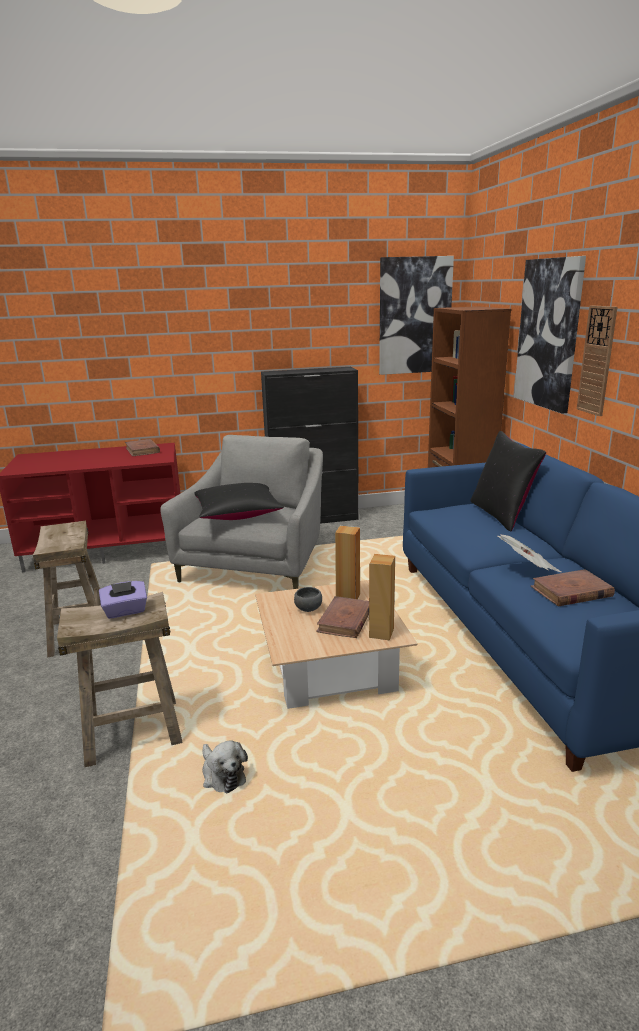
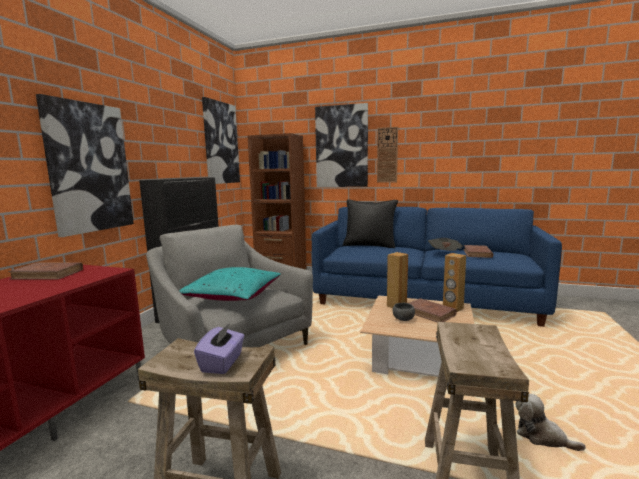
camera: 60 degrees left, 10 degrees down
(125, 611) = (471, 341): purple tissue box -> purple tissue box (222, 363)
(206, 360) = (89, 168): none -> picture
(222, 775) = (542, 437): plush toy -> plush toy turned 135 degrees counterclockwise
(238, 513) = (233, 296): black pillow -> turquoise pillow

